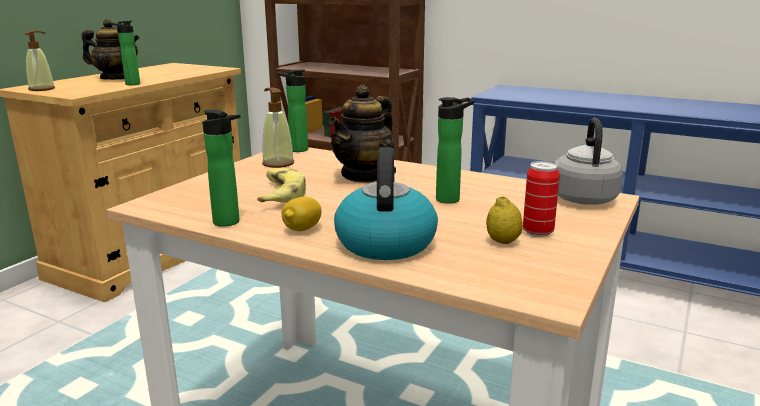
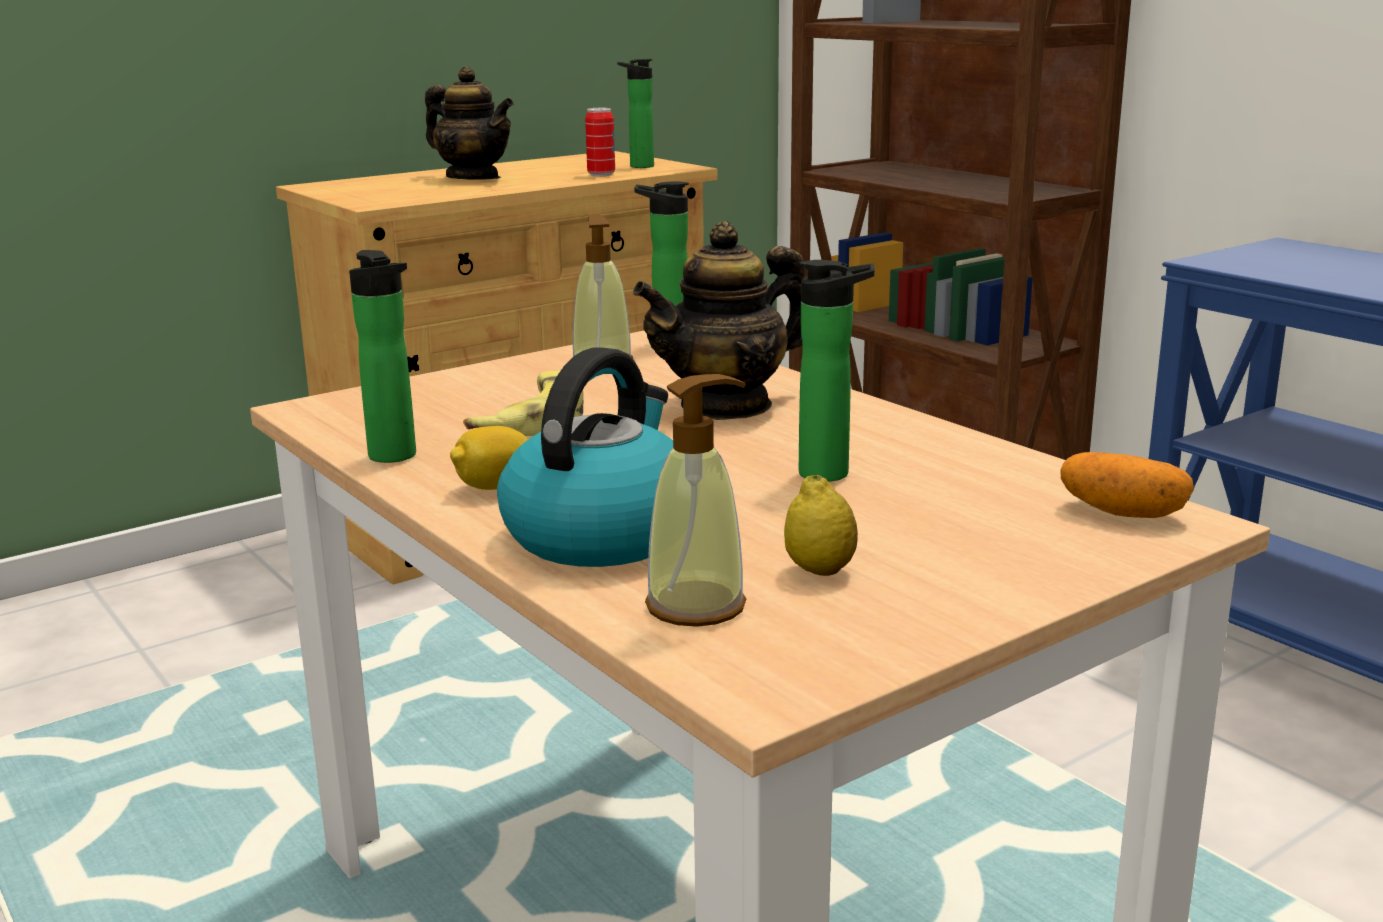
camera: 25 degrees right, 0 degrees up
(42, 89) = (338, 190): soap dispenser -> soap dispenser (697, 606)
(130, 84) = (481, 190): bottle -> bottle (638, 166)
(538, 232) = (918, 564): can -> can (601, 174)
(583, 198) = (1122, 512): grey kettle -> potato

